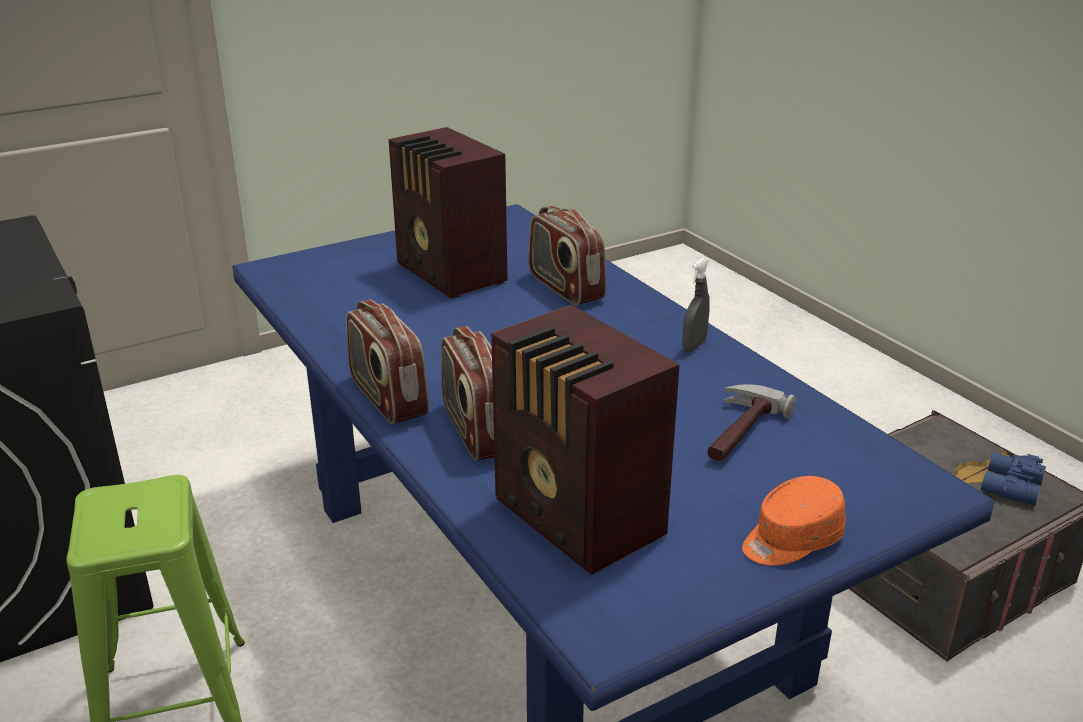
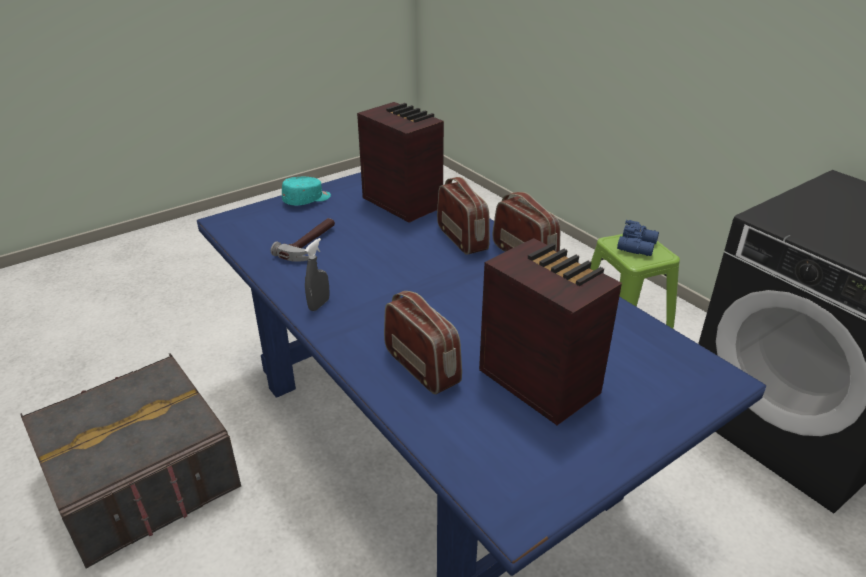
camera: 175 degrees right, 5 degrees up
(790, 540) = (307, 200): orange cap -> turquoise cap
(1009, 487) = (77, 423): blue binoculars -> blue binoculars (638, 246)

